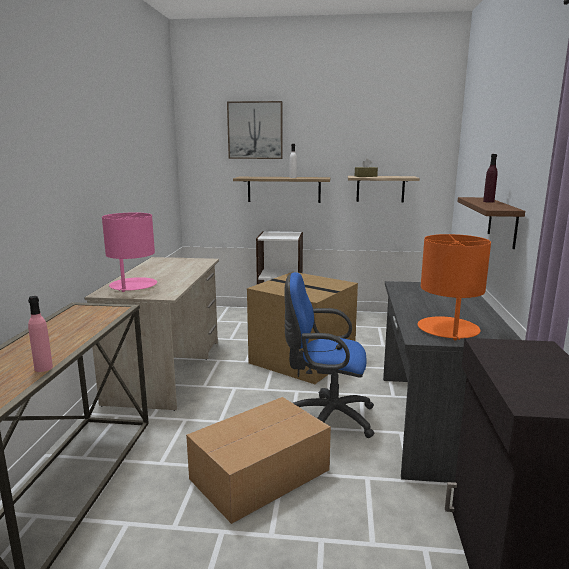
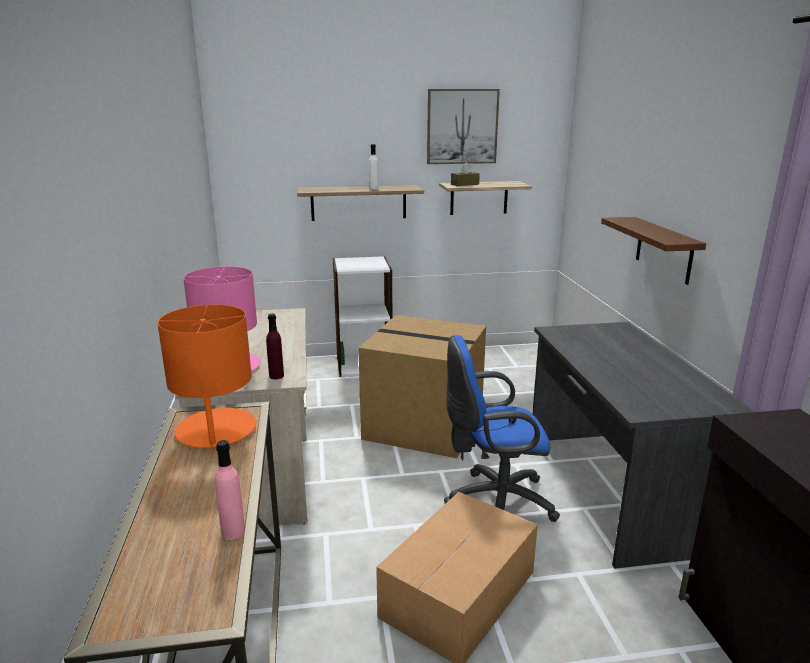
camera: 15 degrees left, 5 degrees up
(255, 130) = (318, 126): picture -> picture (462, 126)
(448, 329) = (657, 395): orange table lamp -> orange table lamp (216, 430)
(488, 201) = (647, 226): purple bottle -> purple bottle (276, 376)

